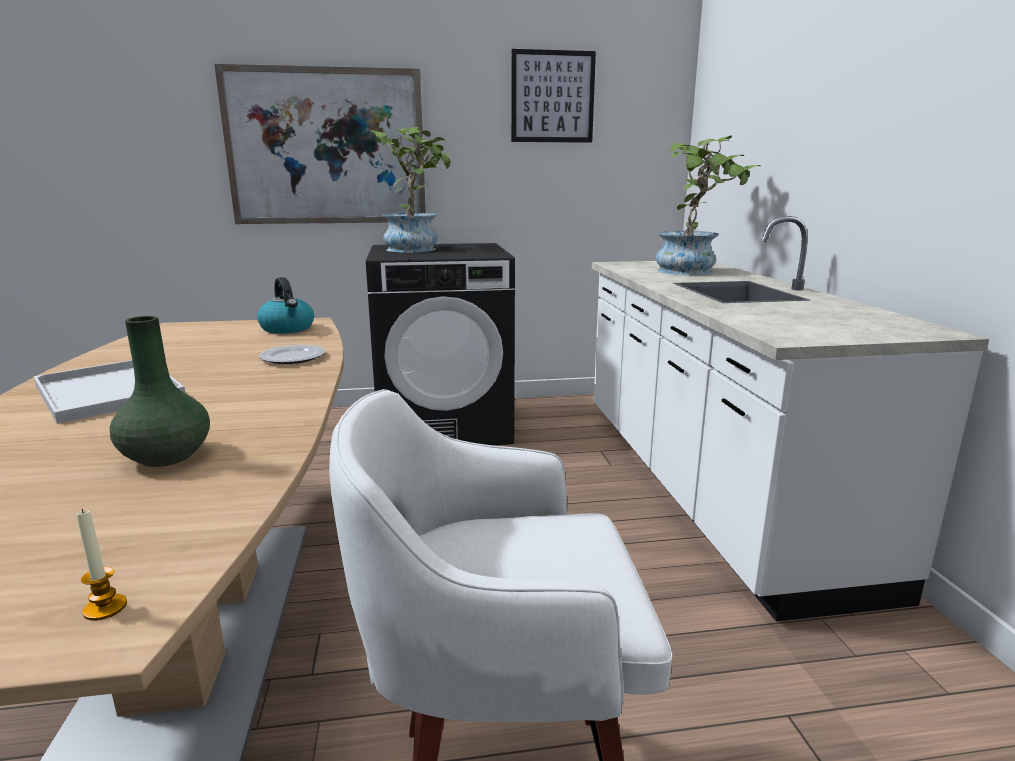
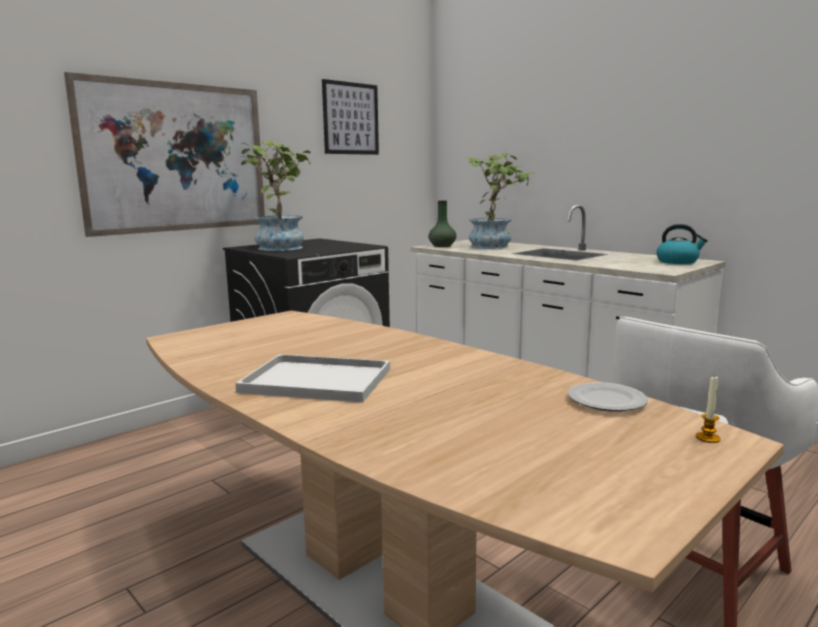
camera: 35 degrees left, 5 degrees down
(166, 457) = (507, 394): green vase -> green vase (442, 246)
(288, 329) = (290, 322): kettle -> kettle (678, 261)
(293, 358) = (371, 336): plate -> plate (607, 401)

